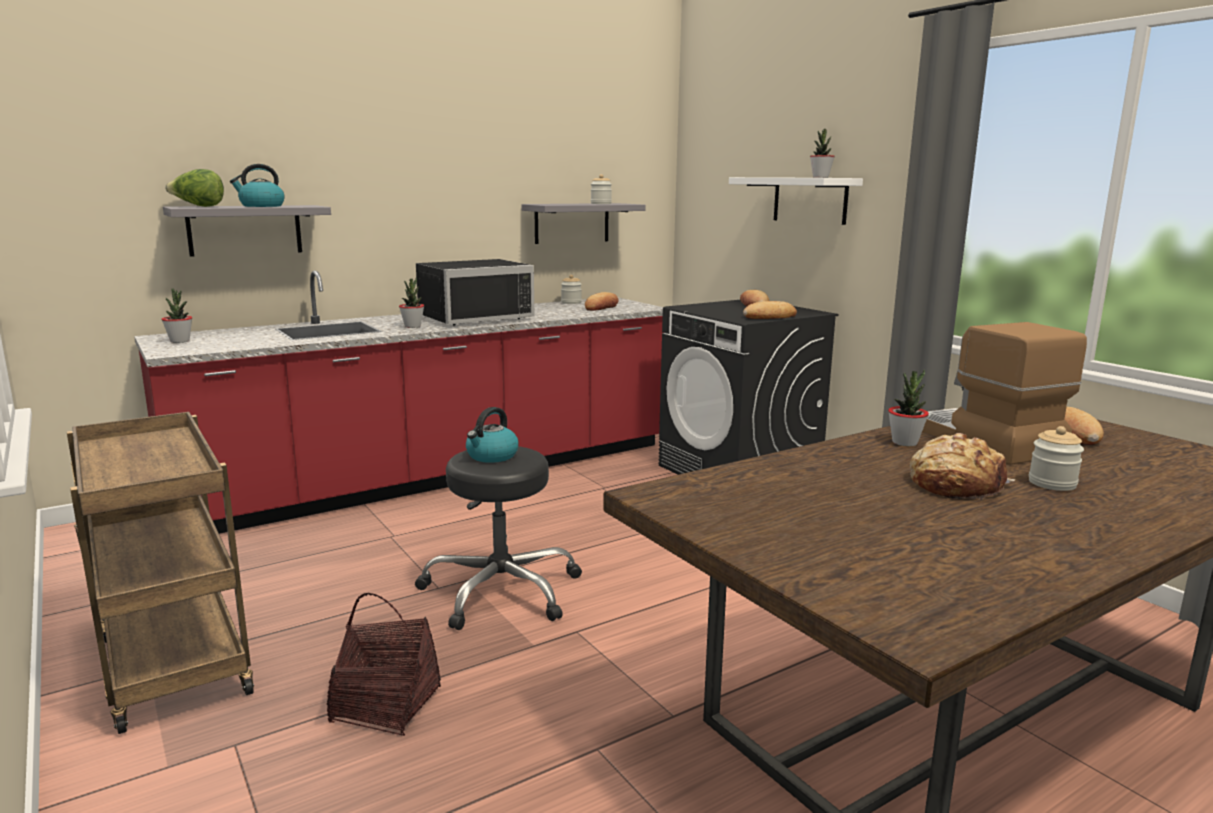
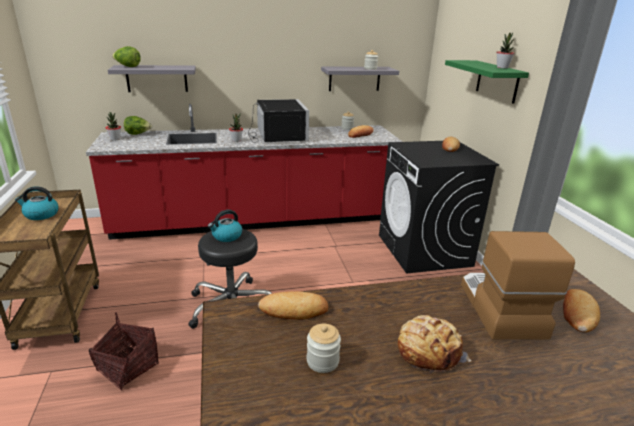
camera: 20 degrees right, 10 degrees up
(216, 333) = (138, 134): none -> lettuce
(261, 206) = (160, 67): kettle -> kettle (41, 215)
(473, 317) = (277, 136): black microwave -> black microwave turned 90 degrees counterclockwise
(770, 317) = (445, 162): bread -> bread (294, 310)
(810, 200) = (497, 81): white shelf -> green shelf
(904, 442) = (437, 297): potted plant -> none
(1052, 483) = (504, 369): jar -> jar (322, 361)

